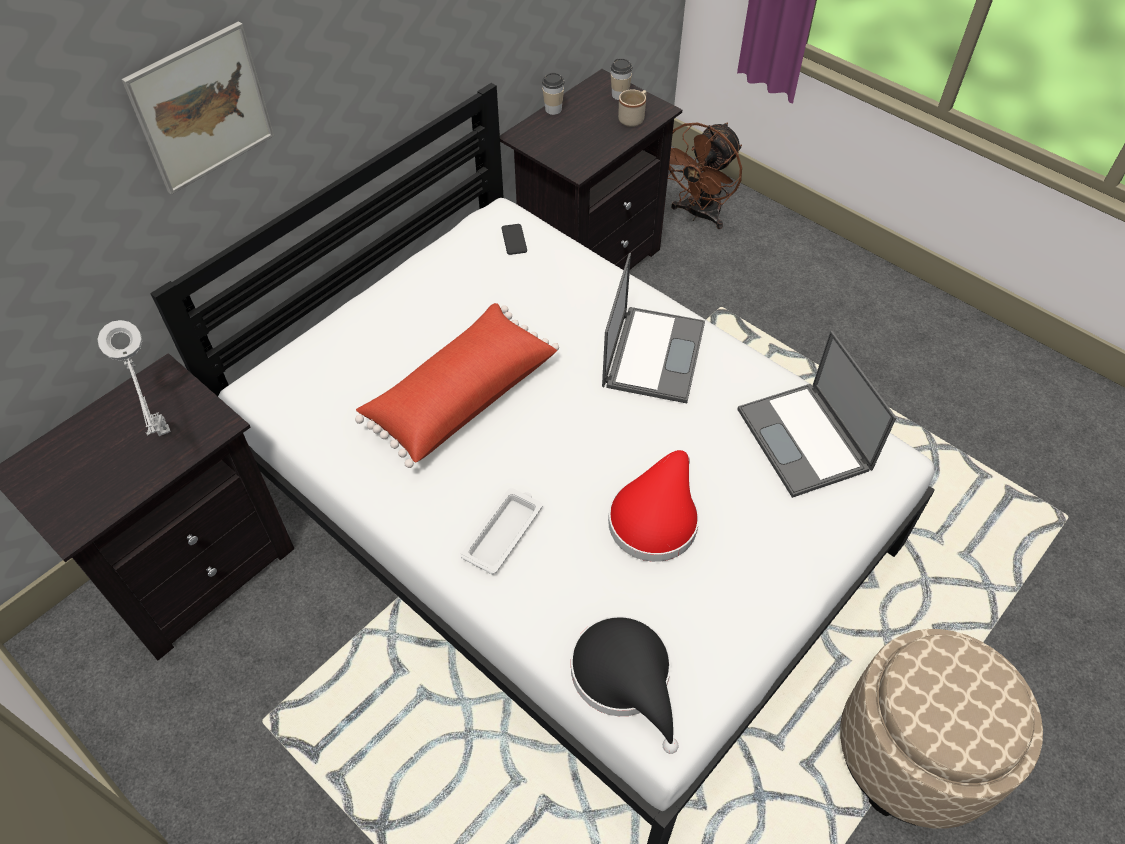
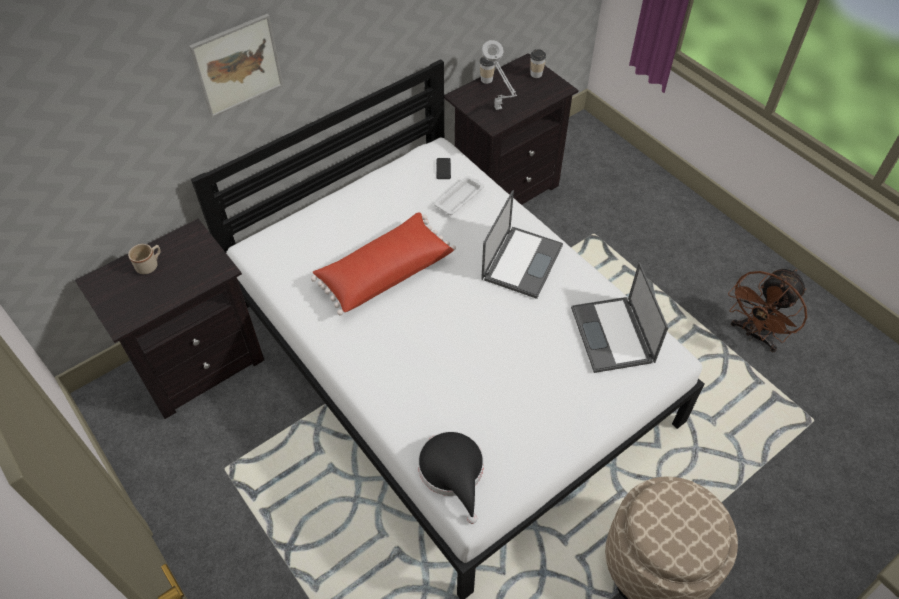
camera: 10 degrees right, 0 degrees up
(165, 435) = (187, 271): grey table lamp -> grey table lamp (499, 110)
(503, 532) = (394, 367): white tray -> white tray (460, 197)
(633, 118) = (542, 92): beige mug -> beige mug (150, 265)
(655, 517) = (497, 371): red hat -> none
(698, 215) = (592, 163): brown fan -> brown fan (754, 335)

